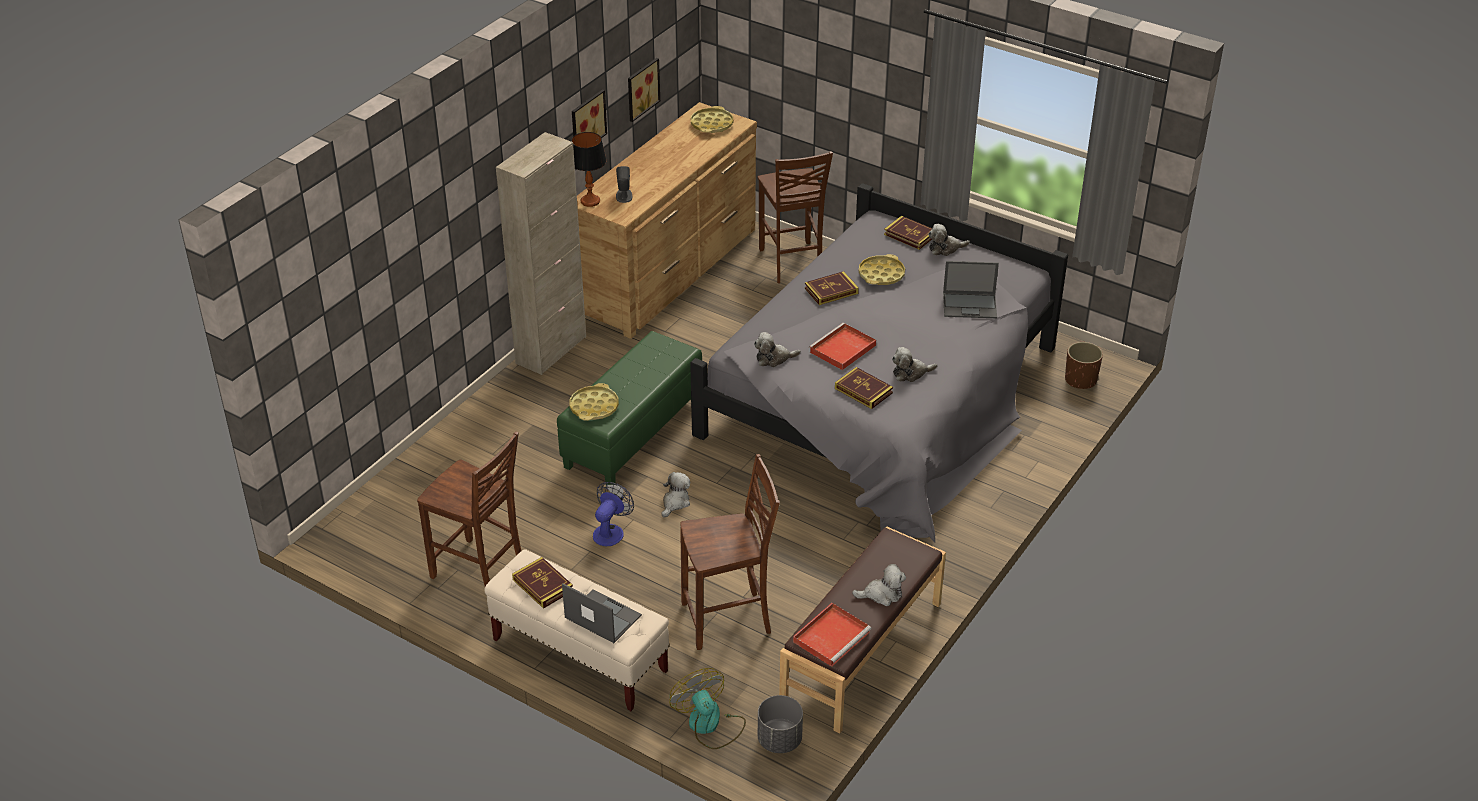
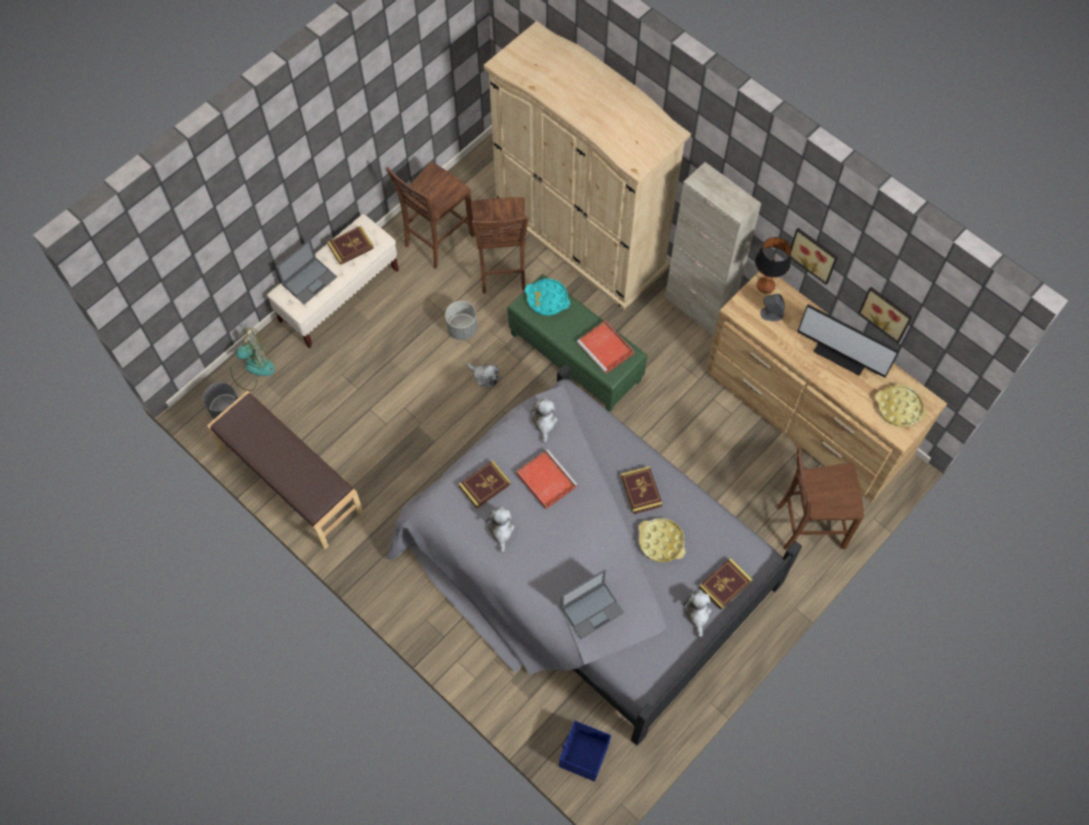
camera: 100 degrees right, 25 degrees up
(461, 448) = (580, 235): none -> beige wardrobe
(594, 407) = (547, 299): yellow tray -> turquoise tray
(611, 531) = (462, 328): fan -> grey planter
(660, 155) = (842, 353): none -> monitor
(729, 620) = (348, 395): brown chair -> brown chair (501, 269)
(832, 636) = (245, 424): red tray -> red tray (606, 348)
(881, 594) = (277, 467): plush toy -> none
(970, 305) = (592, 609): laptop -> laptop turned 135 degrees counterclockwise
(1081, 380) = (583, 756): brown planter -> blue storage box

